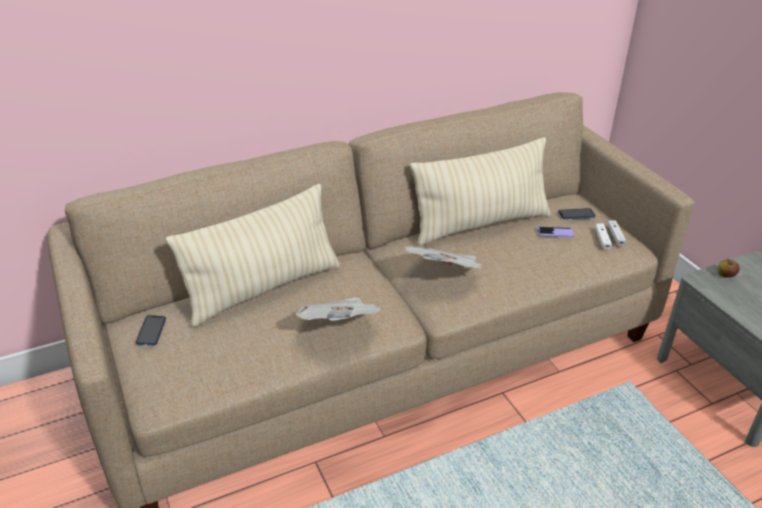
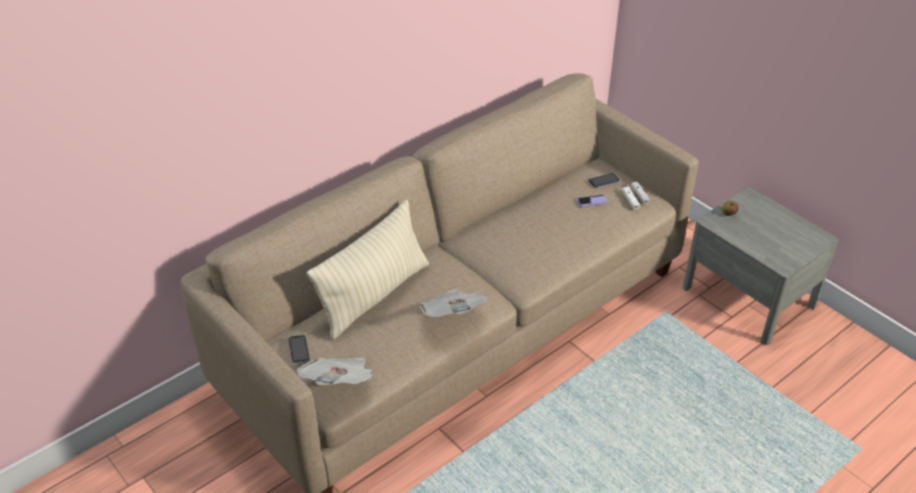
camera: 15 degrees left, 5 degrees up
(446, 273) = (517, 254): newspaper -> newspaper (339, 383)
(480, 224) = (528, 204): beige pillow -> none

